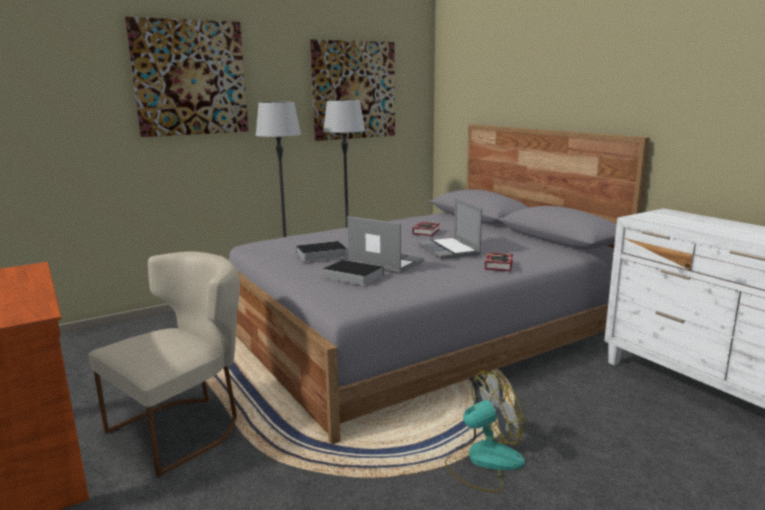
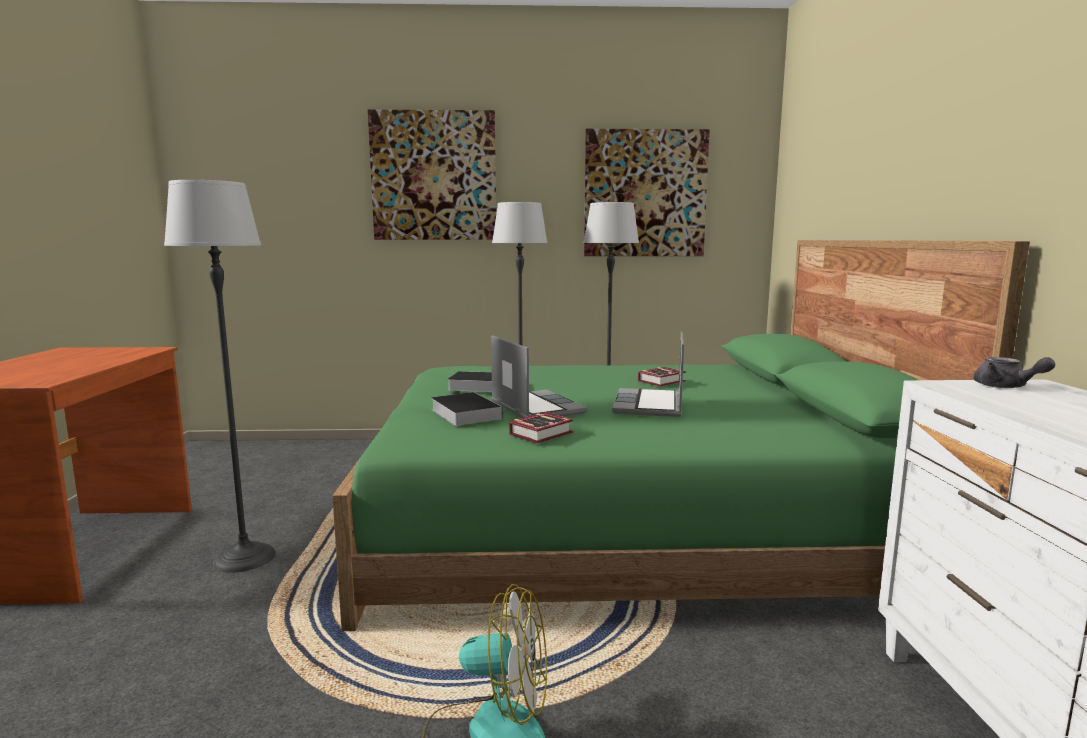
camera: 30 degrees right, 5 degrees down
(184, 427) = (245, 558): beige chair -> floor lamp
(422, 333) = (628, 525): grey bed -> green bed
(500, 265) = (687, 435): book -> book (544, 433)
(660, 215) = (1006, 387): none -> grey teapot

